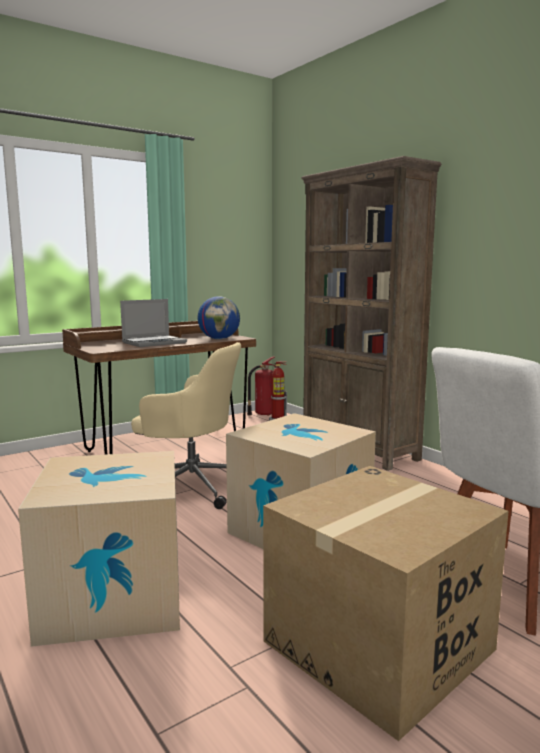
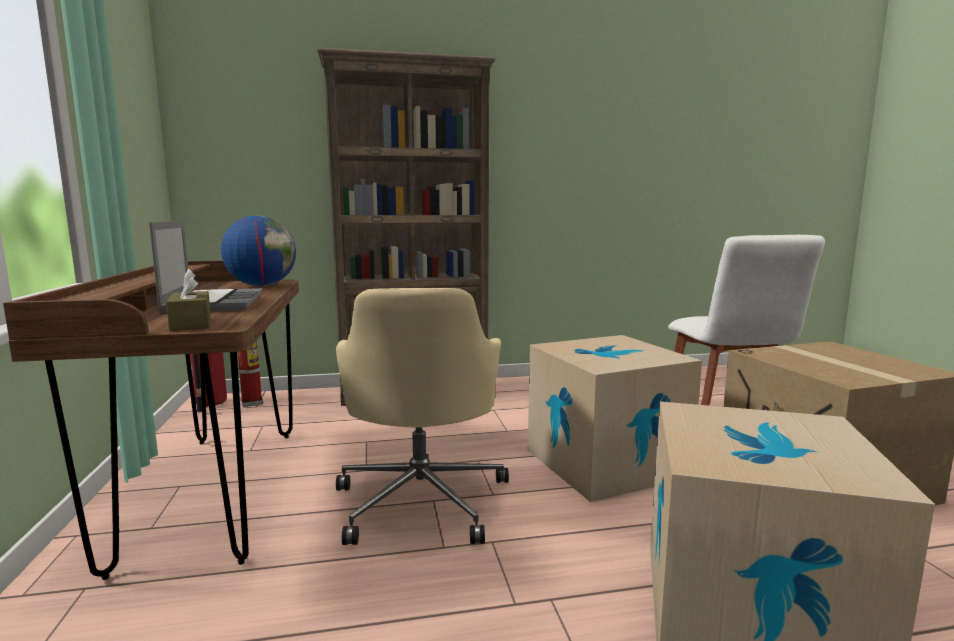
camera: 65 degrees left, 0 degrees up
(101, 348) = (191, 323): none -> brown tissue box
(191, 486) = (422, 499): beige office chair -> beige office chair turned 135 degrees clockwise

